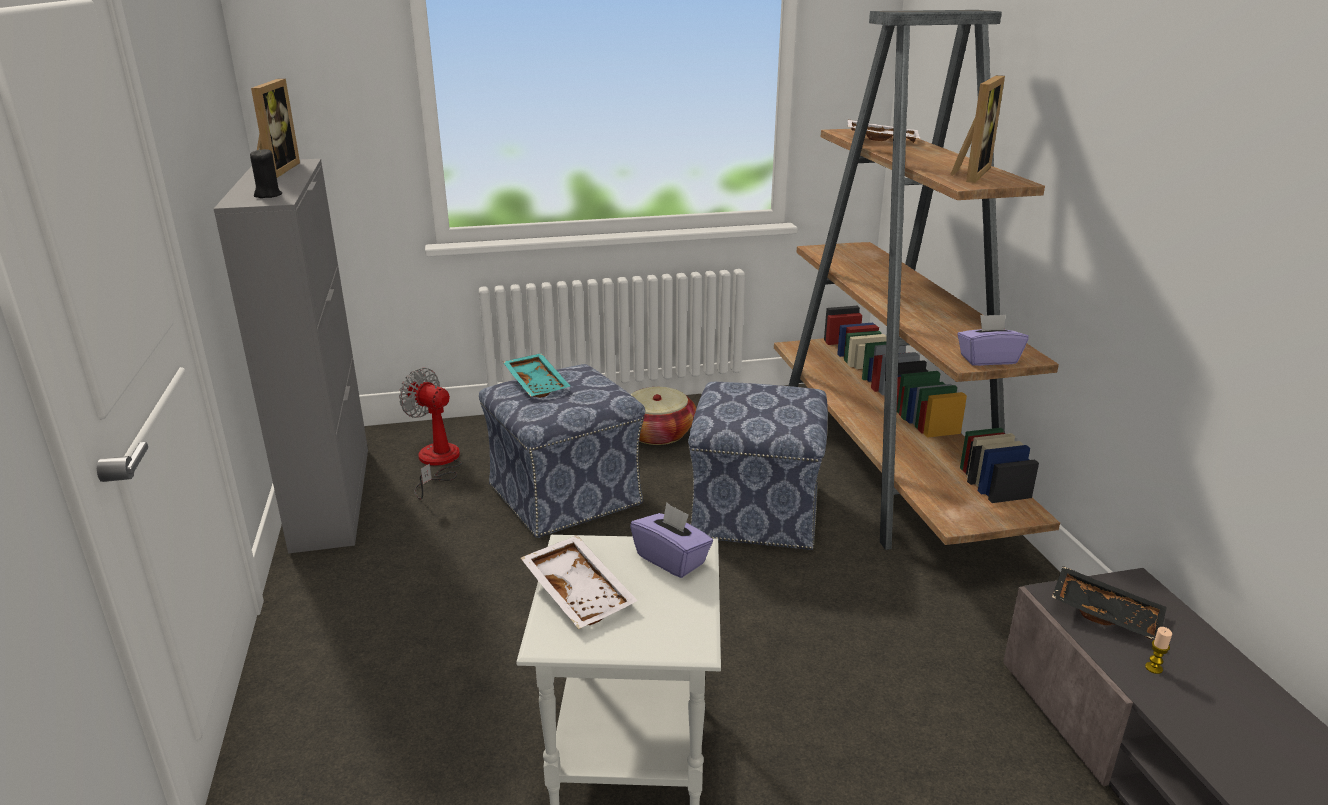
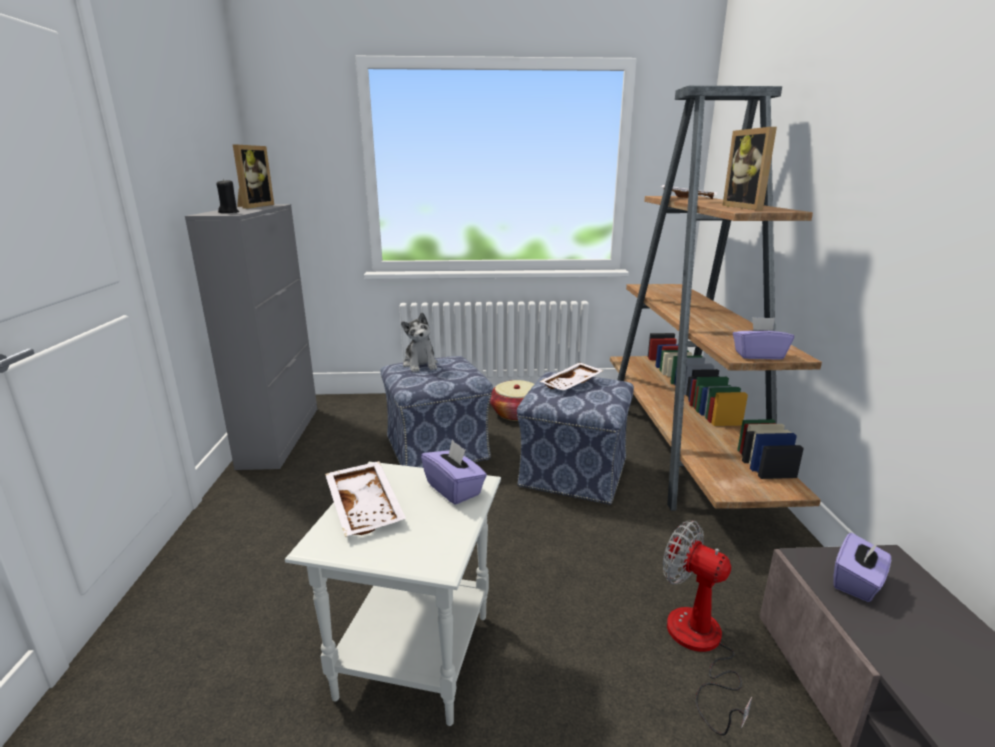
camera: 10 degrees right, 5 degrees down
(437, 463) = (358, 420): fan -> fan (698, 647)
(538, 383) = (421, 365): turquoise tray -> plush toy
(752, 399) = (572, 384): none -> white tray
(968, 173) = (748, 207): picture frame -> picture frame turned 135 degrees clockwise
(1106, 613) = (857, 582): black tray -> purple tissue box
(1153, 668) = (904, 642): candle -> none

